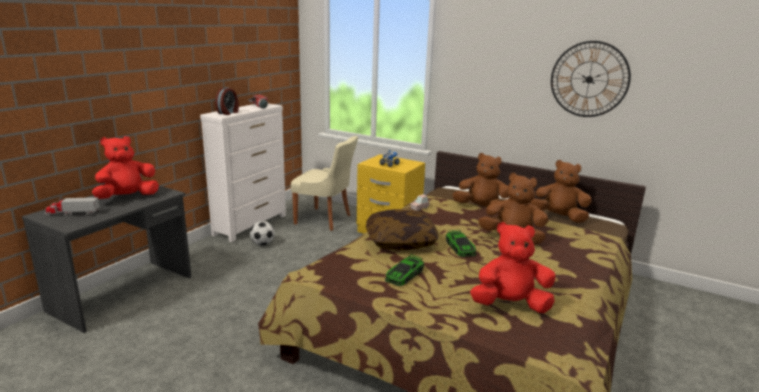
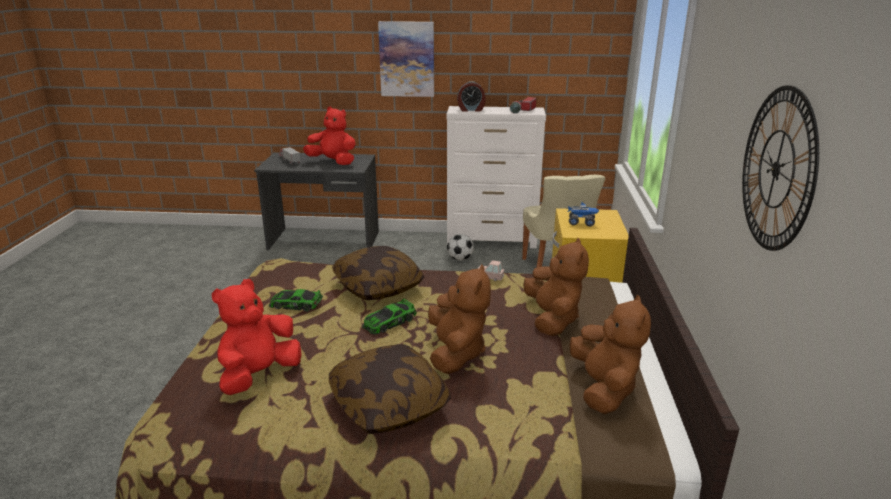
camera: 65 degrees right, 5 degrees up
(160, 74) = (407, 59): none -> picture
(510, 305) = (259, 375): red plush toy -> red plush toy turned 120 degrees counterclockwise
(562, 267) = (389, 404): none -> pillow

